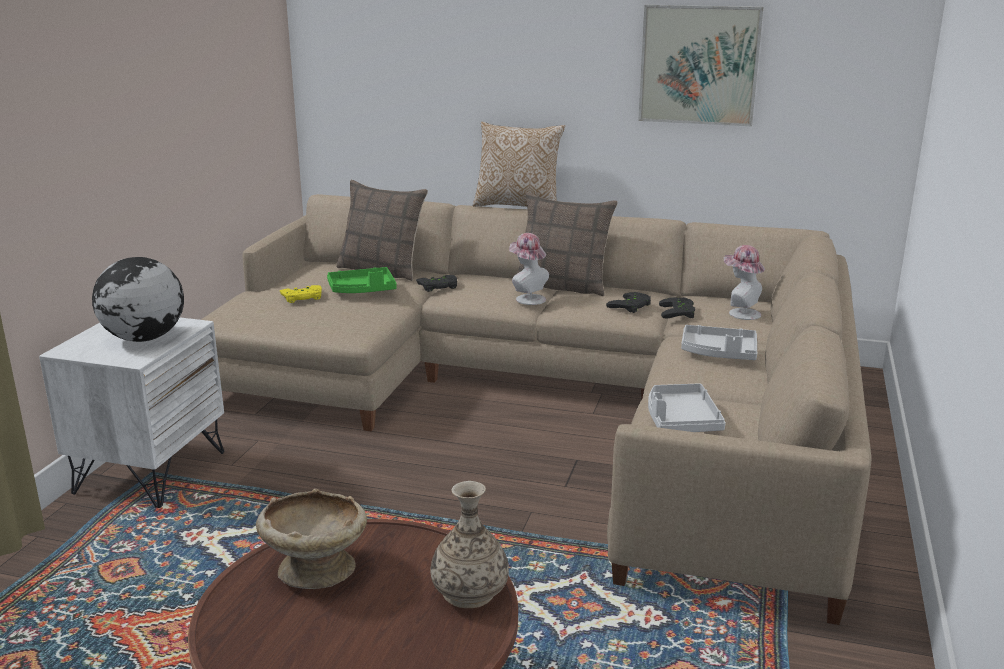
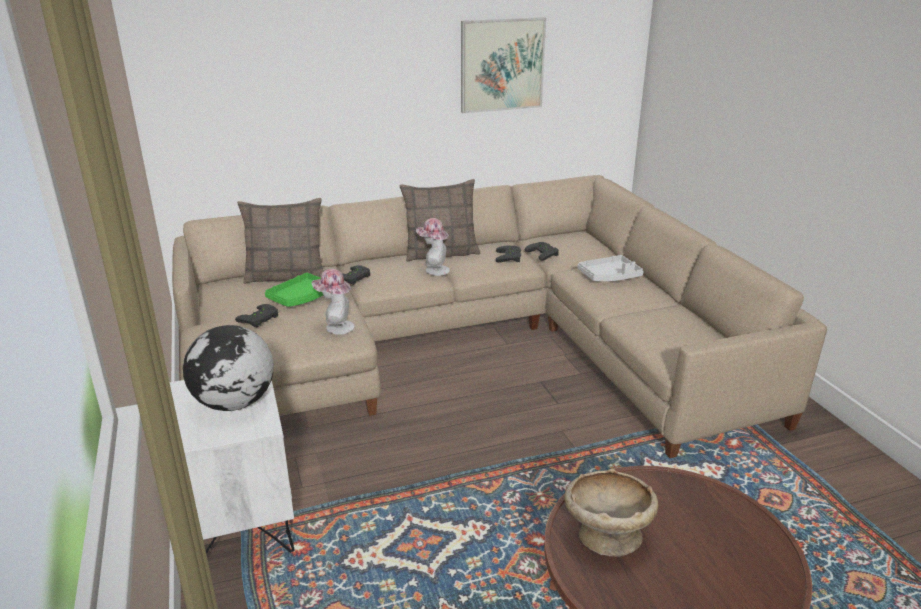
camera: 35 degrees left, 5 degrees up
(302, 297) = (260, 319): yellow game controller -> black game controller
(469, 591) = (713, 501): vase -> none
(518, 205) = (379, 196): pillow -> none
(680, 420) = (659, 331): grey tray -> none
(740, 313) = (579, 244): hat -> hat (336, 327)

